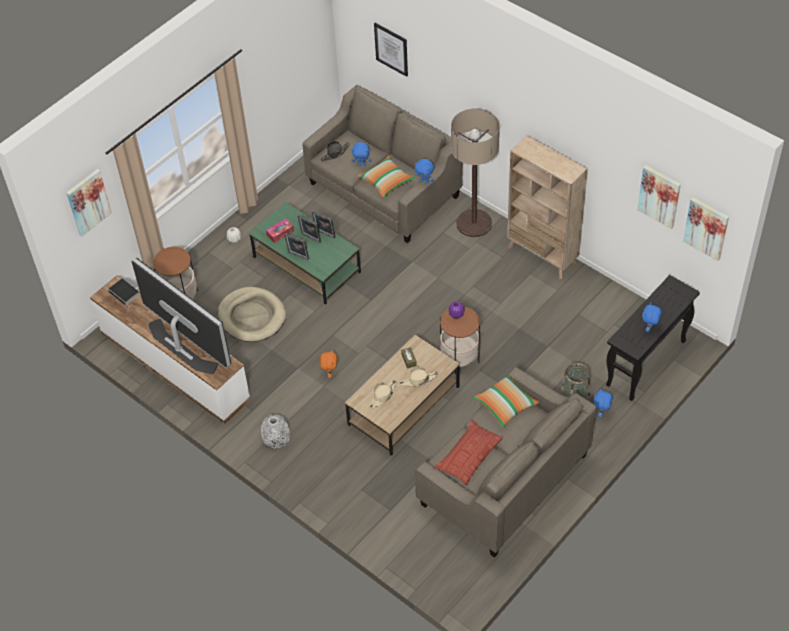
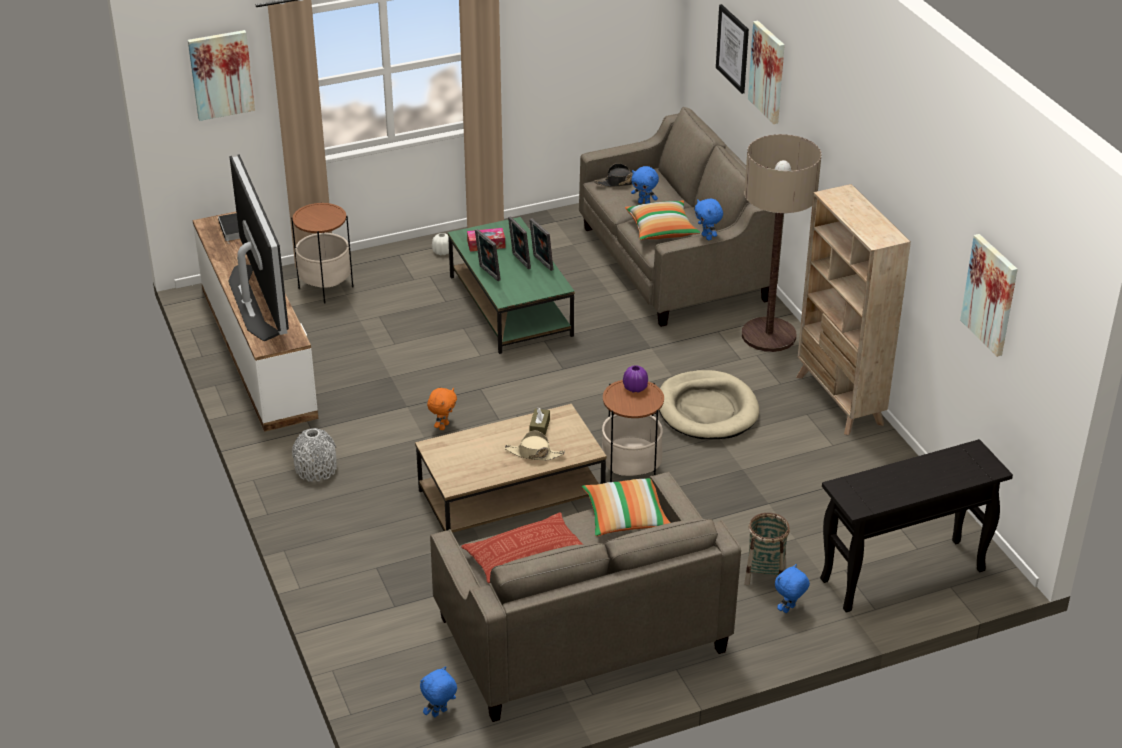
camera: 25 degrees right, 15 degrees down
(252, 316) = (396, 335): beige dog bed -> beige dog bed (707, 410)
(383, 396) = (471, 453): beige hat -> none
(649, 328) = (900, 489): blue plush toy -> blue plush toy (440, 713)
(706, 228) = (1041, 356): picture -> picture (768, 72)

